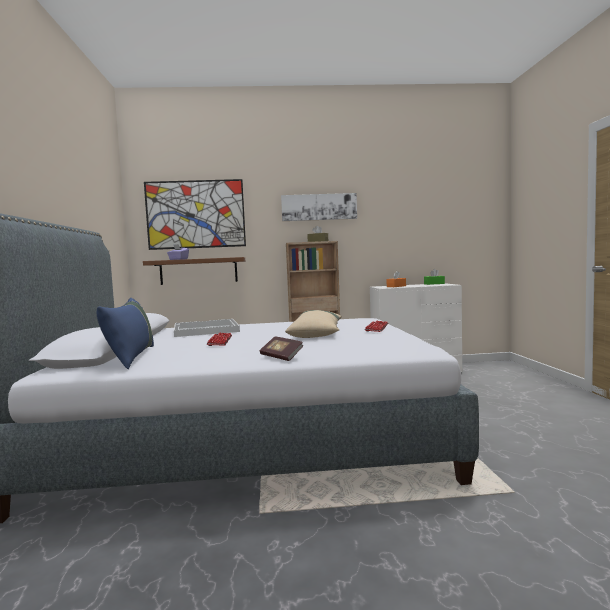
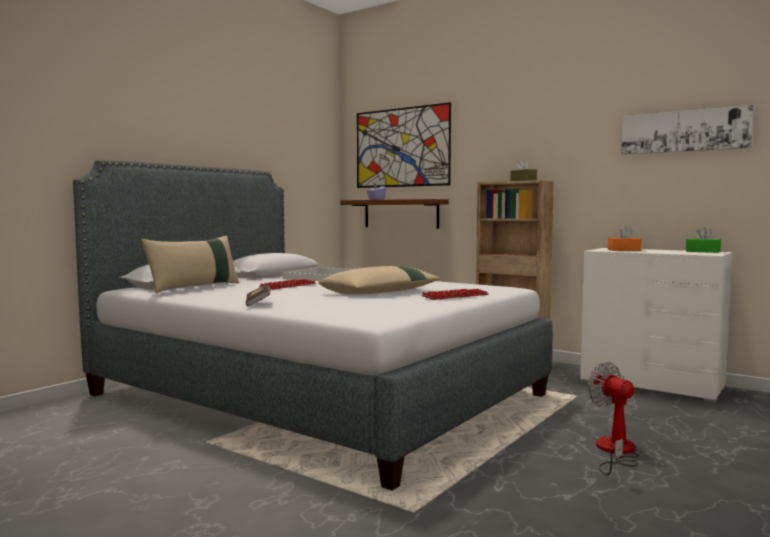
camera: 40 degrees right, 0 degrees up
(131, 357) = (194, 287): blue pillow -> beige pillow
(319, 207) = (540, 133): picture -> picture (684, 131)
(492, 413) = (615, 452): none -> fan

